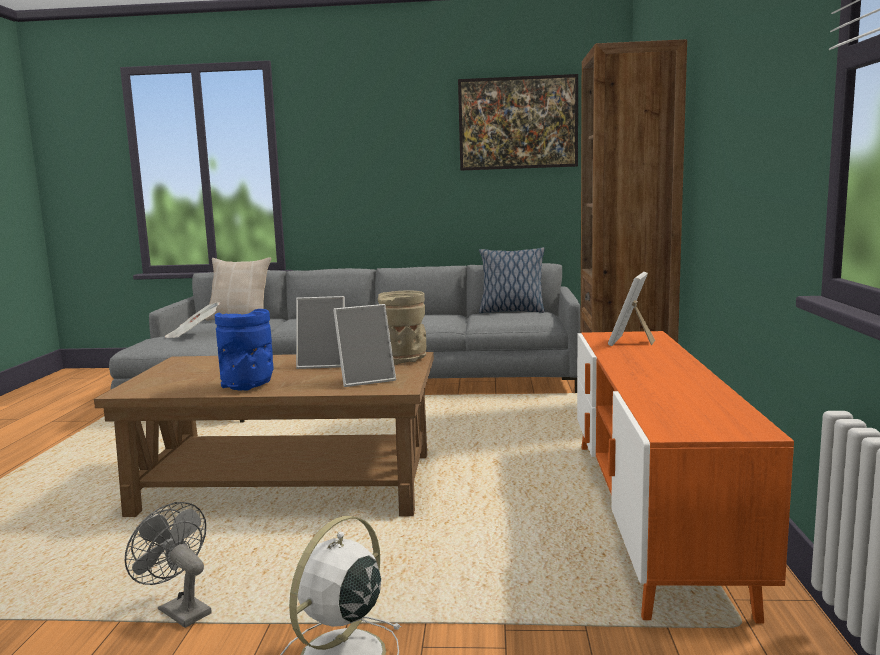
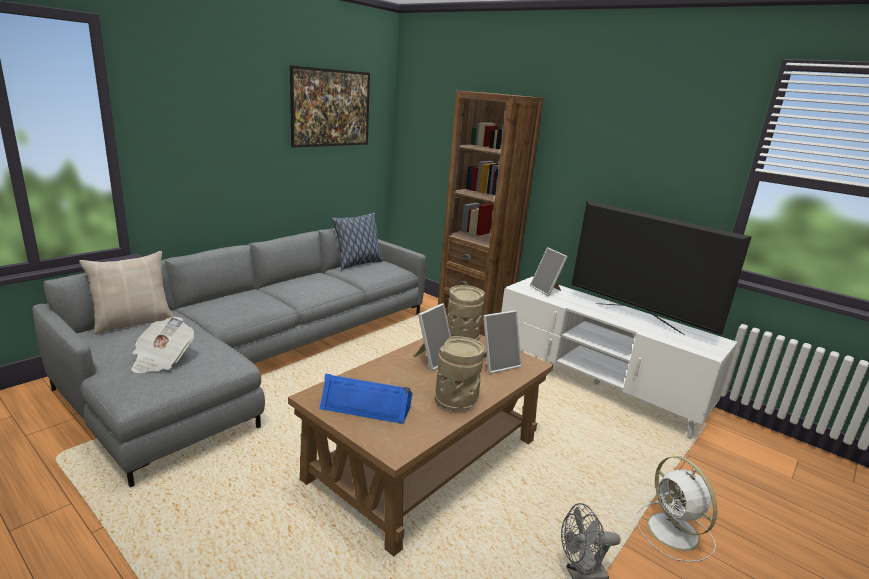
camera: 55 degrees left, 10 degrees up
(190, 371) = (366, 406): none -> blue speaker
(248, 386) = (456, 401): blue vase -> beige vase
(366, 379) = (498, 364): picture frame -> picture frame turned 45 degrees clockwise
(650, 514) = (595, 384): orange tv stand -> white tv stand
(679, 383) = (637, 318): none -> television

